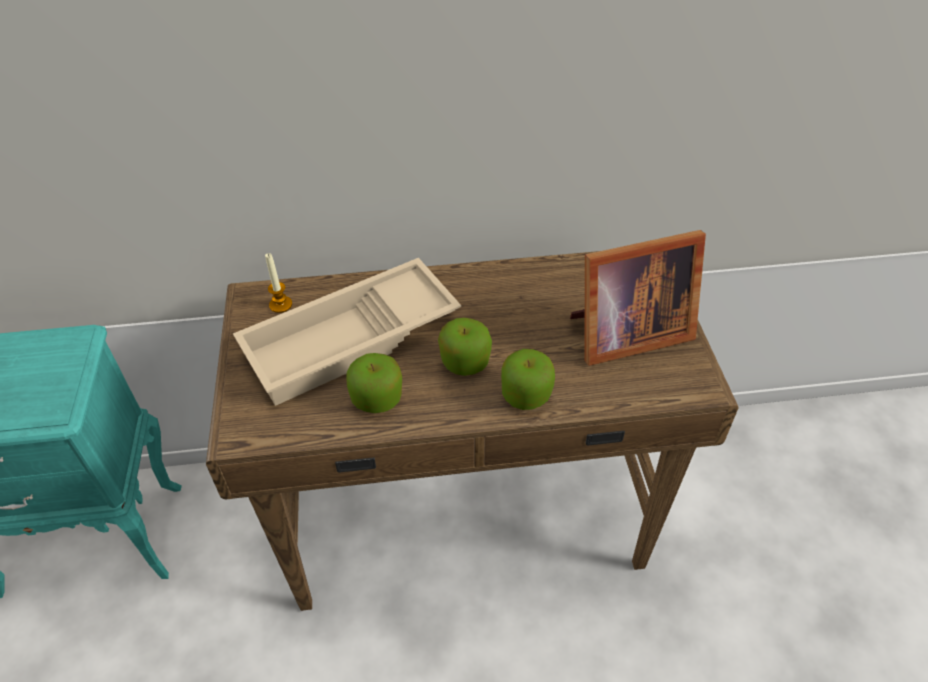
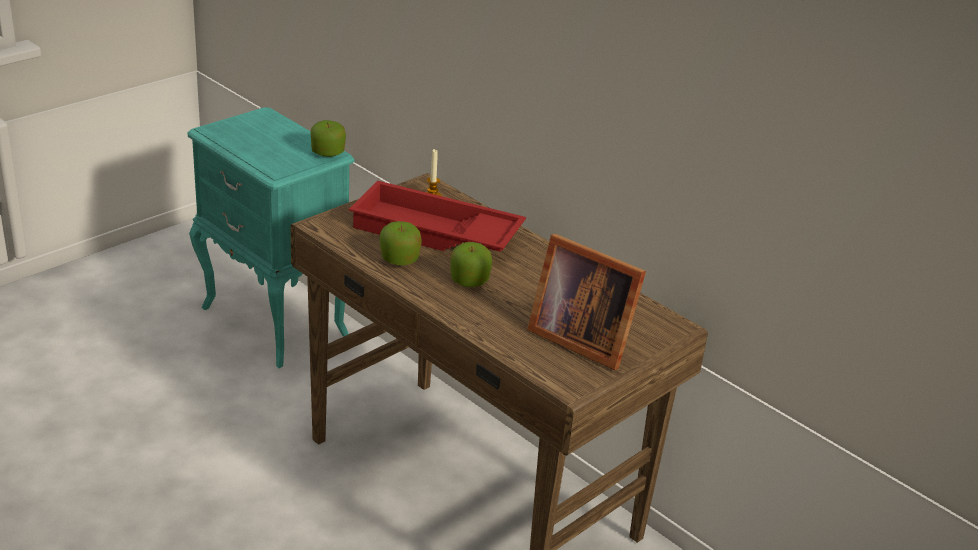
camera: 50 degrees right, 15 degrees down
(351, 341) = (434, 233): beige tray -> red tray
(526, 394) = (470, 314): apple -> apple (328, 153)

